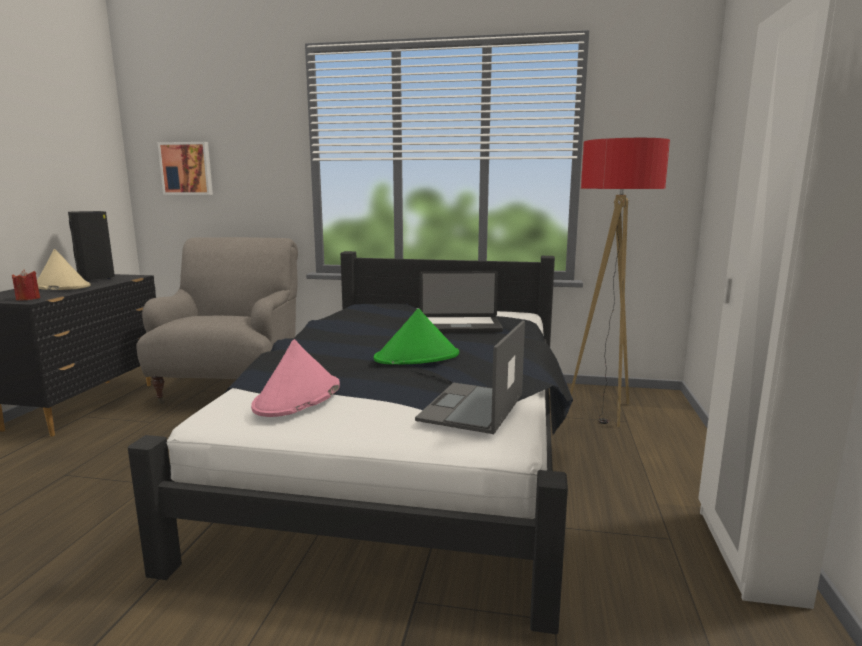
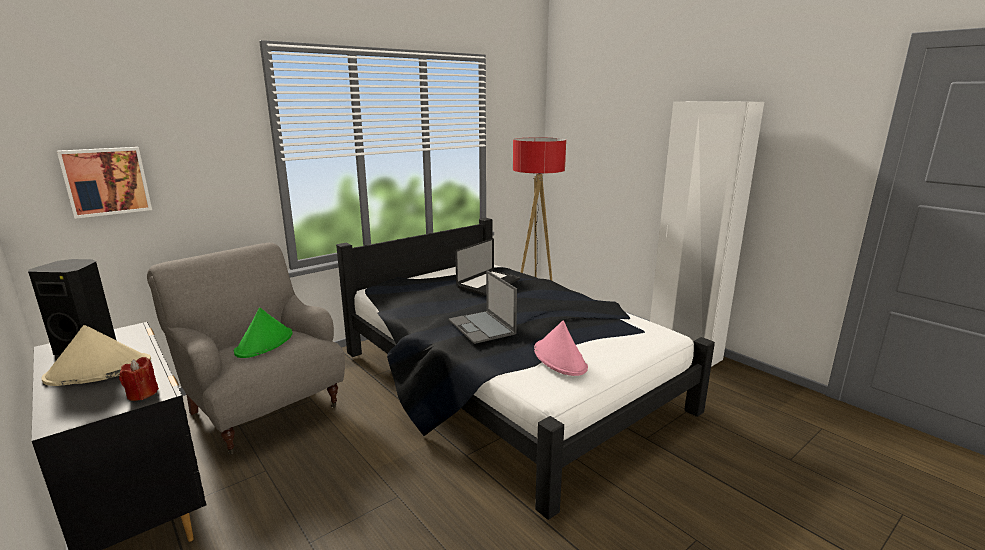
camera: 50 degrees left, 5 degrees up
(417, 357) = (536, 311): green hat -> green hat (264, 343)
(471, 408) = (630, 326): laptop -> laptop (482, 327)

